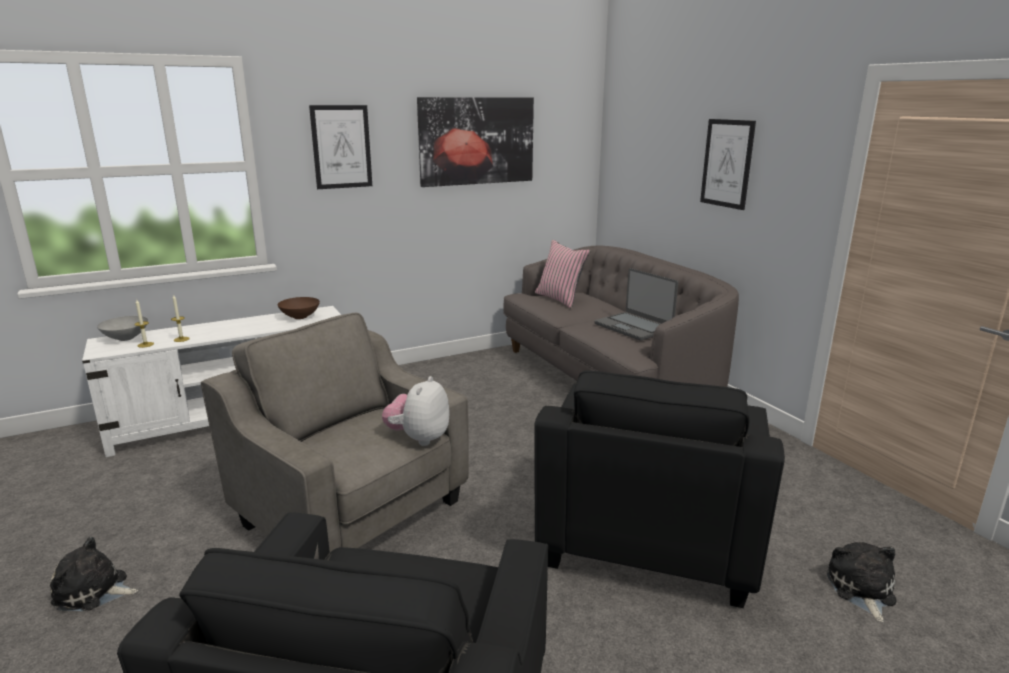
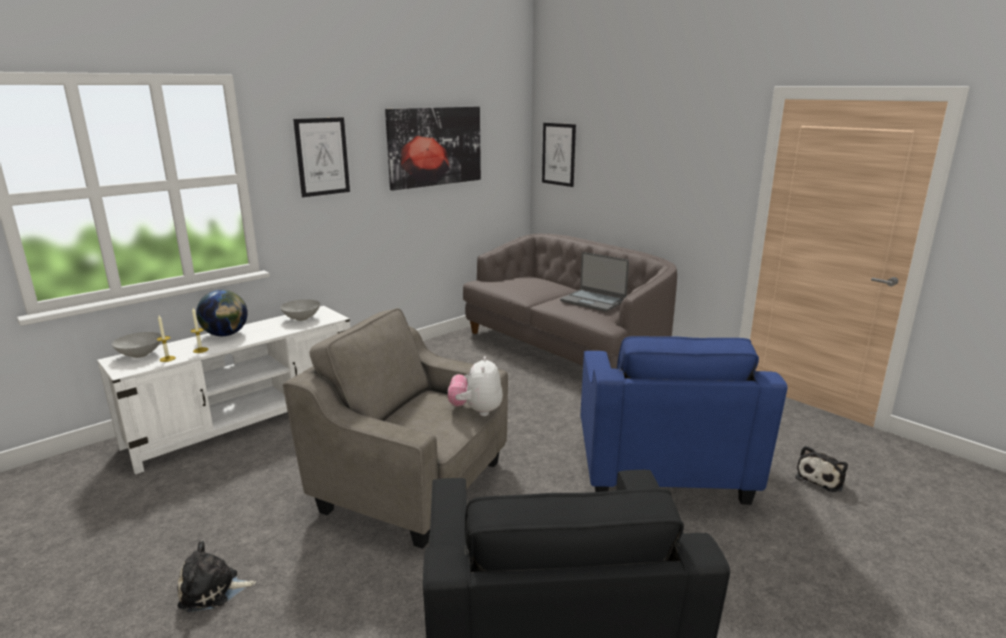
camera: 15 degrees left, 0 degrees up
(217, 326) = (226, 334): none -> globe
(300, 317) = (302, 319): brown bowl -> grey bowl
(560, 299) = (516, 283): pink pillow -> none
(646, 541) = (661, 470): black armchair -> blue armchair
(727, 163) = (656, 161): picture -> picture (558, 154)
(861, 590) = (821, 478): plush toy -> plush toy turned 135 degrees counterclockwise

